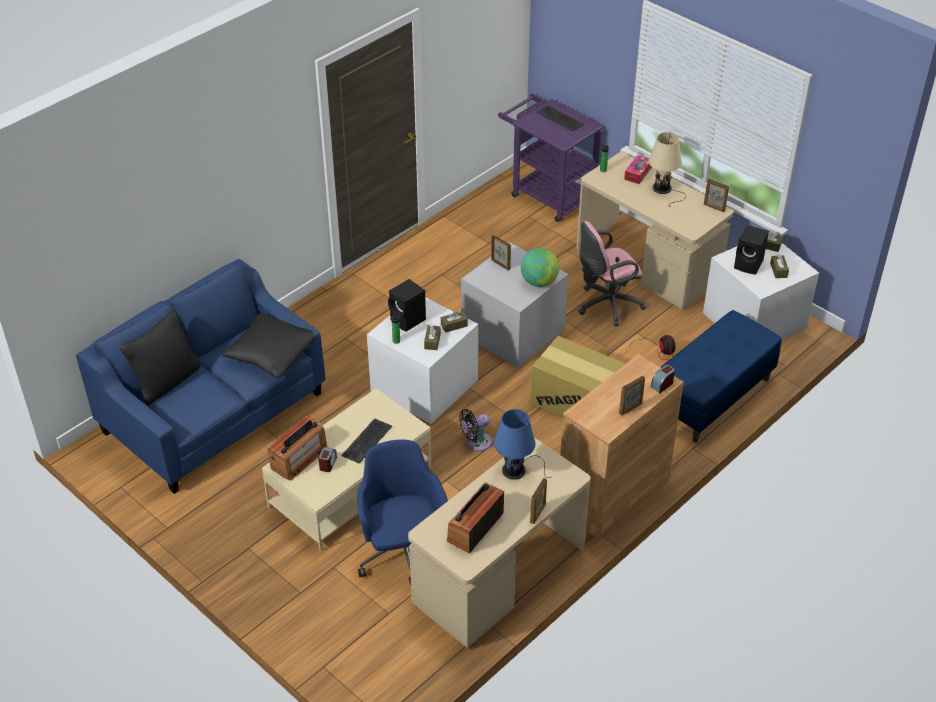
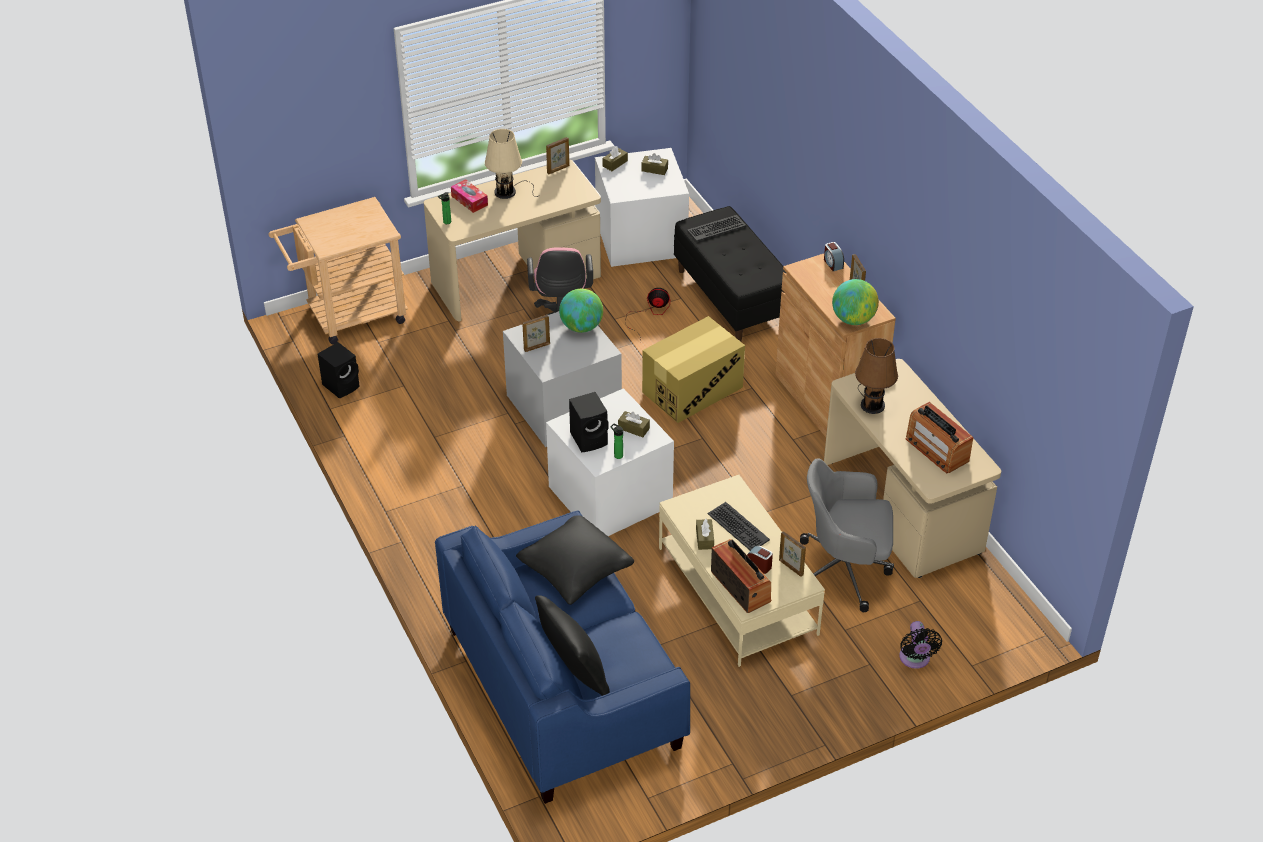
camera: 70 degrees left, 0 degrees up
(403, 552) = (844, 570): blue office chair -> grey office chair
(454, 325) = (617, 406): brown tissue box -> brown tissue box (704, 538)
(476, 443) = (716, 478): black fan -> black fan (915, 659)
(516, 470) = (872, 403): blue table lamp -> brown table lamp
(538, 513) = (934, 404): picture frame -> picture frame (791, 567)
(547, 194) = (348, 317): purple cart -> beige cart
(560, 118) = (339, 222): keyboard -> keyboard (716, 228)
(589, 415) = (853, 319): none -> globe
(711, 398) = (732, 299): blue bench -> black bench
(749, 265) = (636, 184): black speaker -> black speaker (342, 385)

